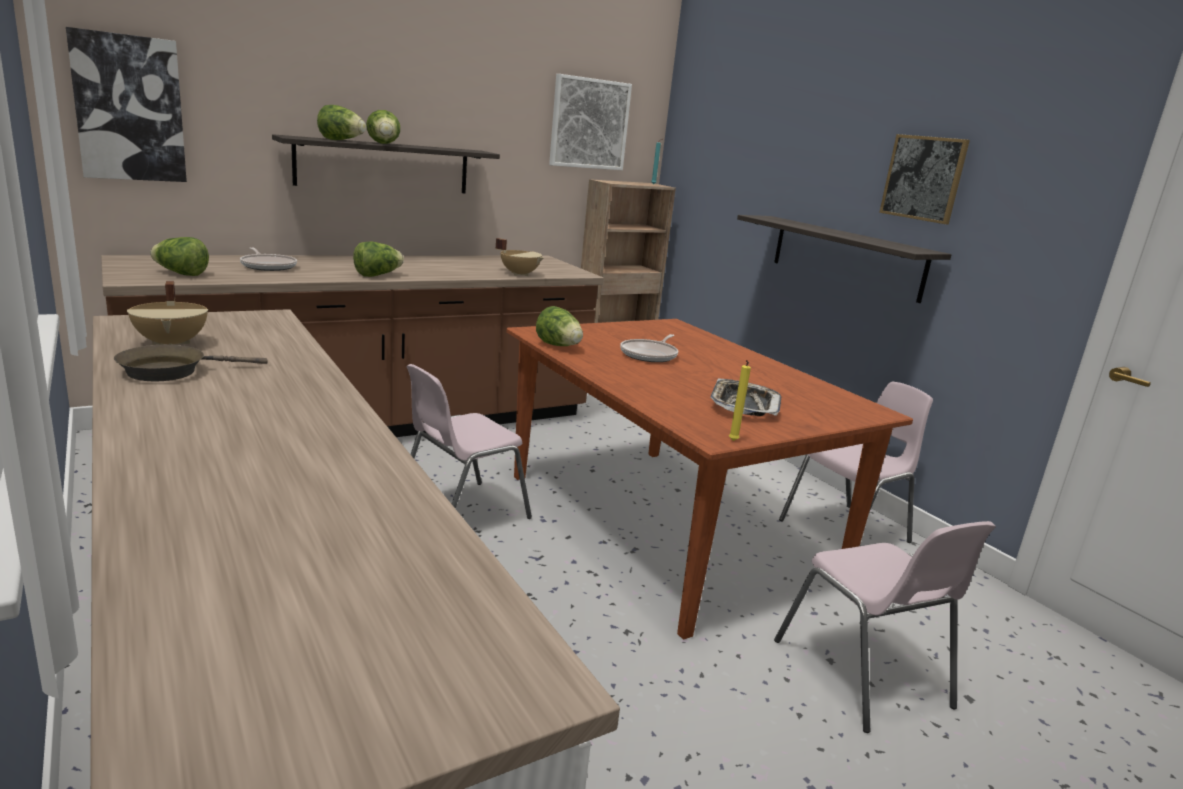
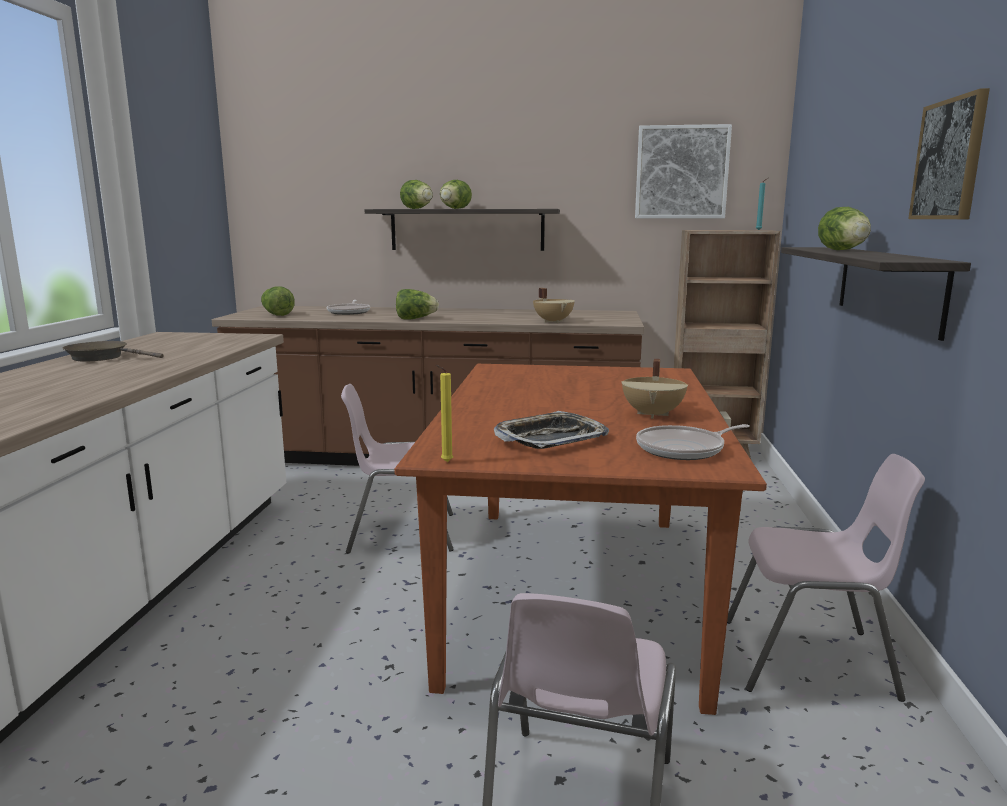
camera: 40 degrees right, 5 degrees down
(129, 108) = (282, 199): picture -> none
(173, 343) = (150, 345): beige cooking pot -> beige cooking pot (654, 414)
(559, 346) = (486, 378): lettuce -> lettuce (844, 250)
(650, 355) = (564, 392): frying pan -> frying pan (684, 449)

